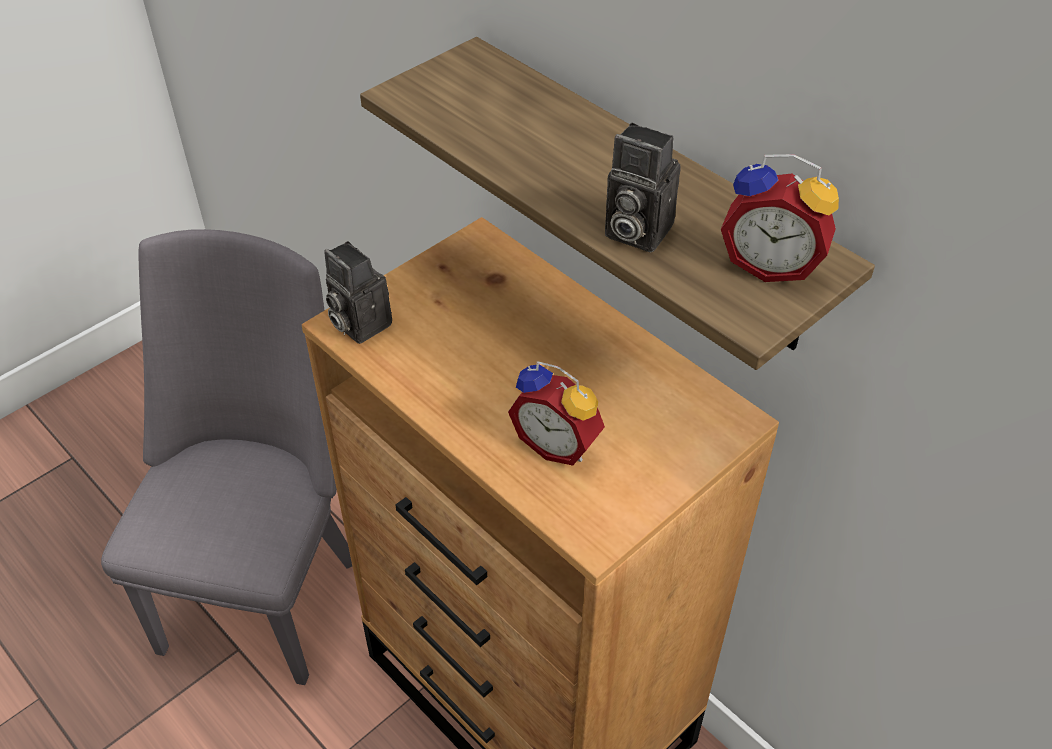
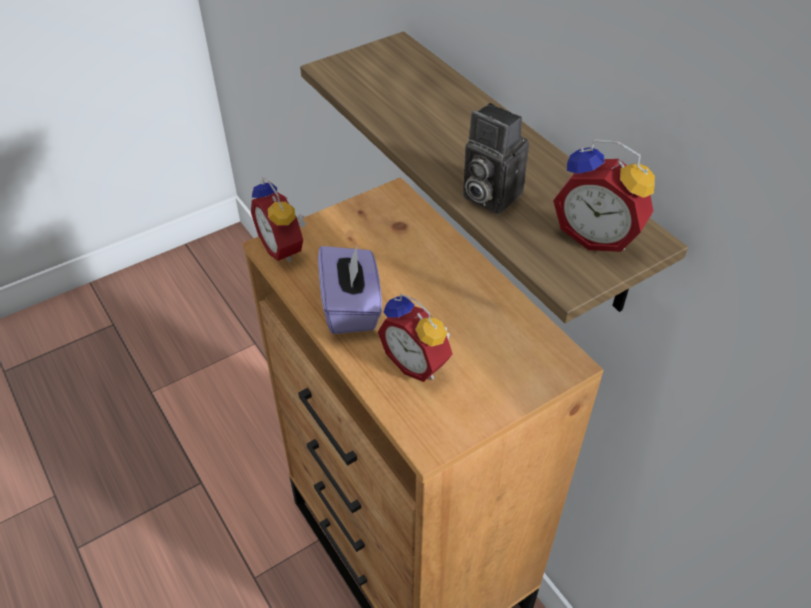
camera: 10 degrees right, 0 degrees up
(265, 587) = (229, 439): grey chair -> none
(358, 323) = (284, 247): camera -> alarm clock
(461, 387) = (351, 307): none -> purple tissue box

